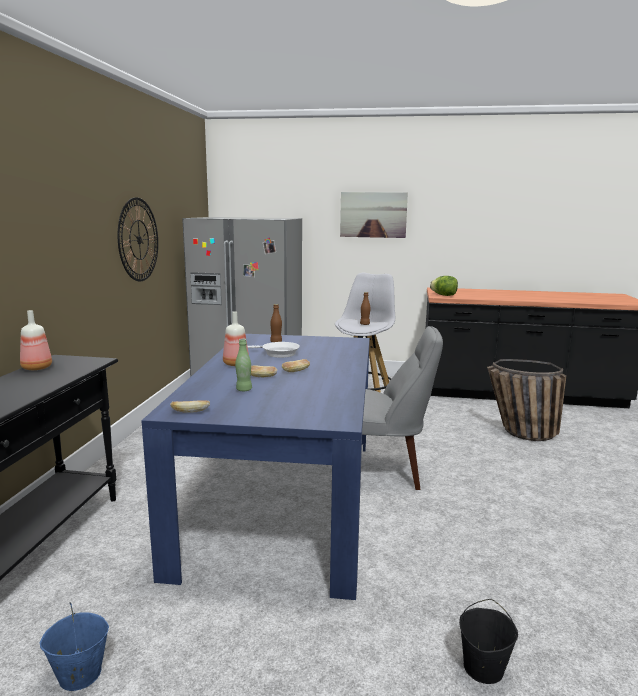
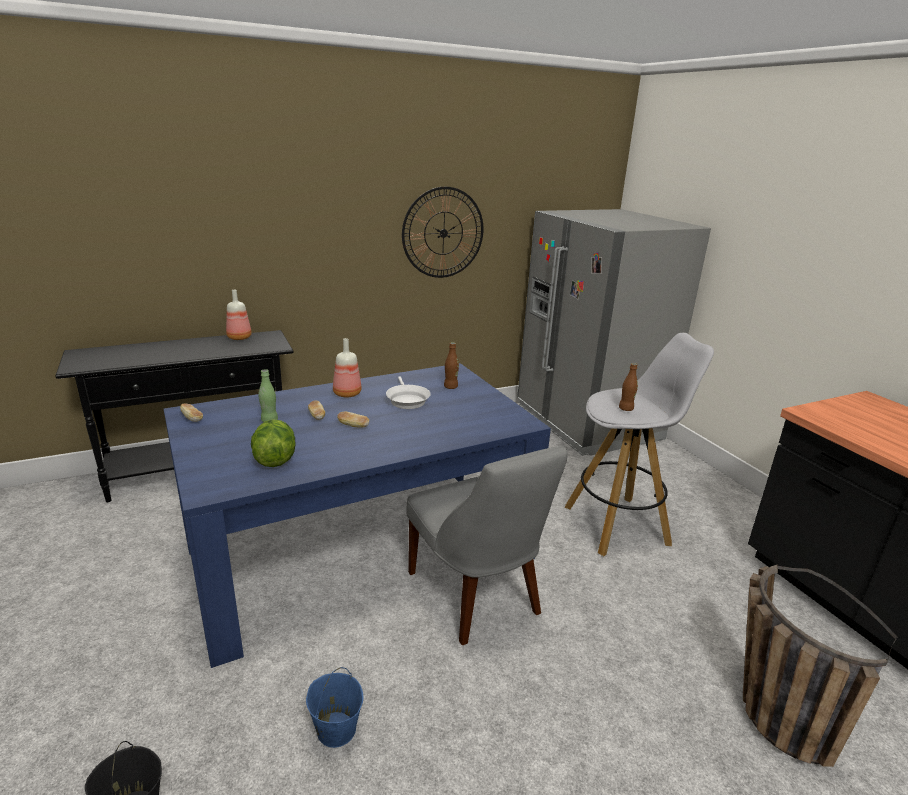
camera: 55 degrees right, 10 degrees up
(79, 674) = (77, 559): blue bucket -> blue bucket (336, 729)
(373, 214) = (813, 240): picture -> none
(444, 295) = (825, 415): lettuce -> lettuce (275, 459)

